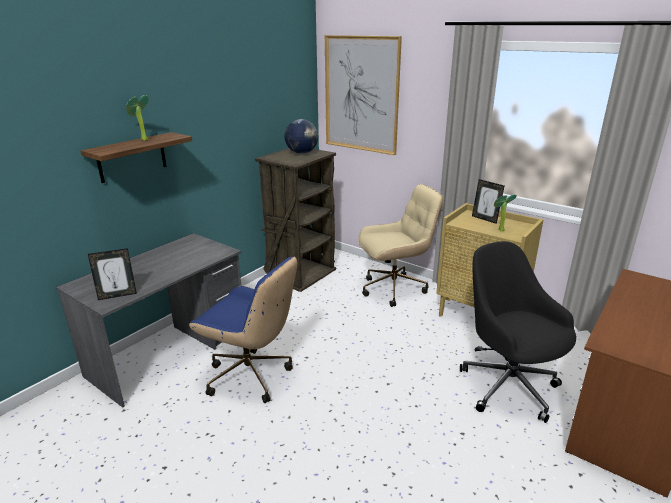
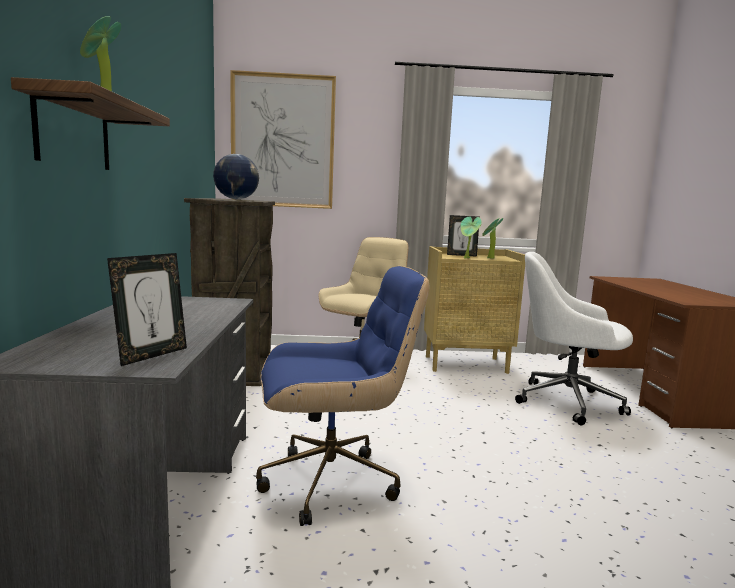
camera: 40 degrees left, 15 degrees down
(474, 227) = (467, 258): none -> potted plant
(507, 386) = (566, 402): black office chair -> white office chair

